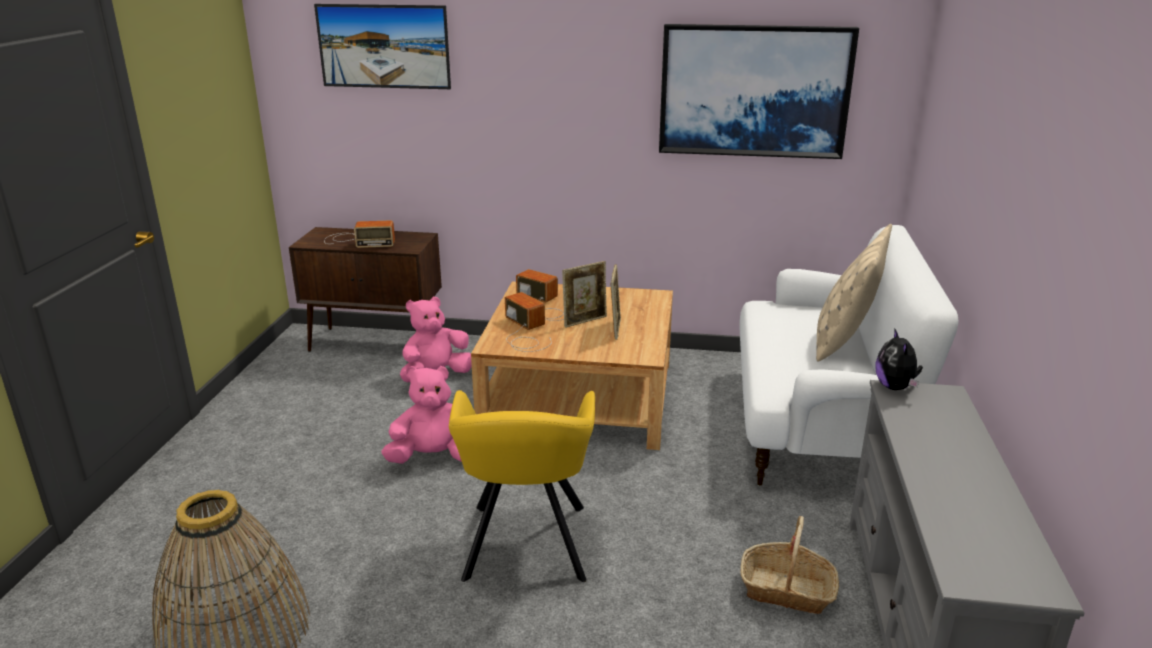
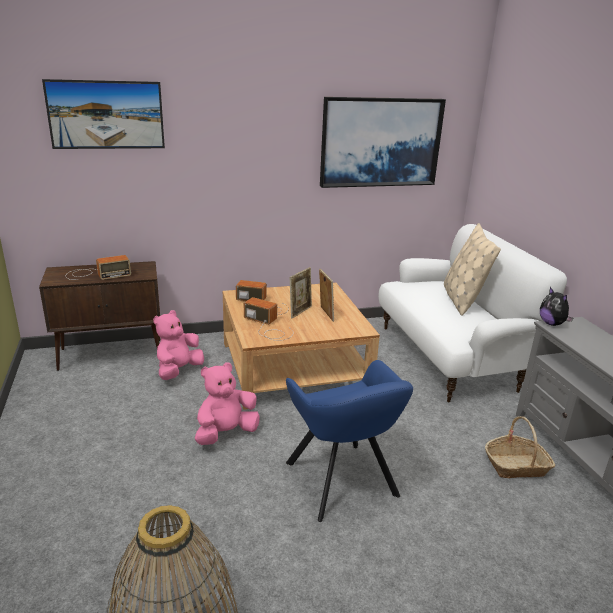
camera: 25 degrees left, 0 degrees up
(525, 547) = (342, 483): yellow armchair -> blue armchair

